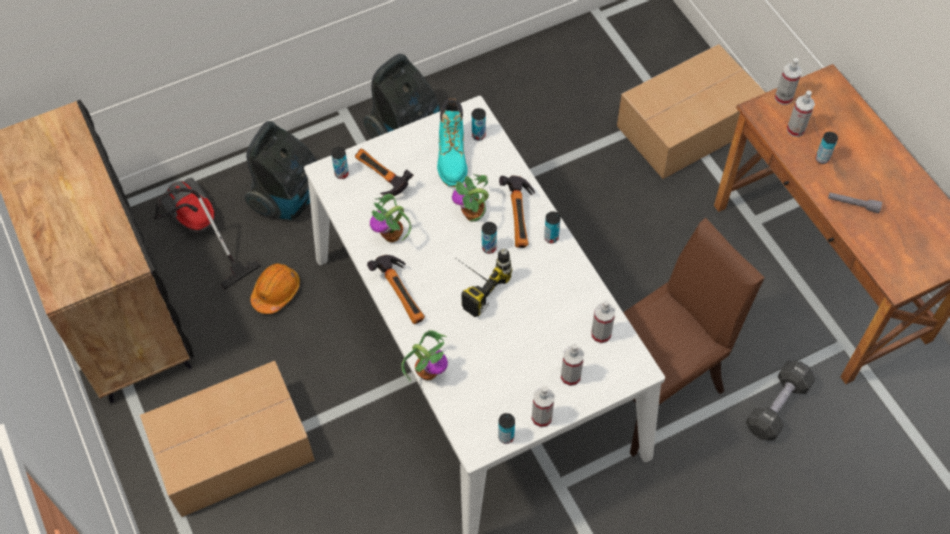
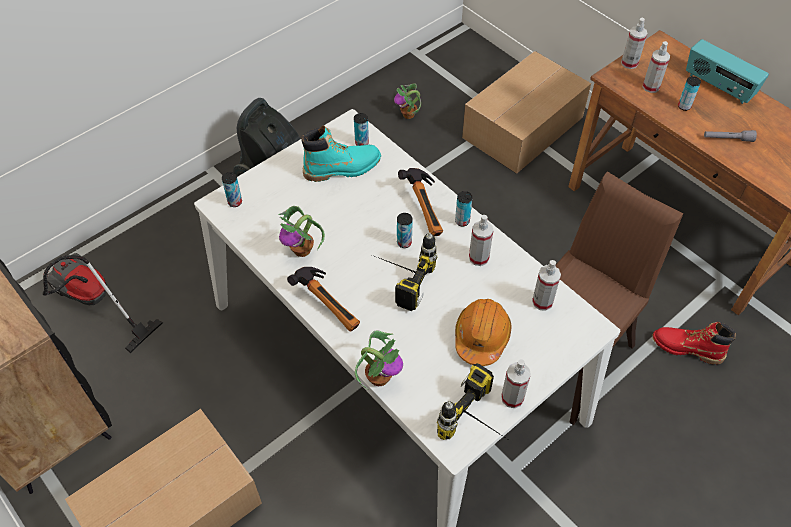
camera: 15 degrees left, 5 degrees down
(276, 292) = (183, 344): orange hard hat -> orange hard hat (481, 336)
(289, 197) = (176, 254): vacuum cleaner -> none
(379, 180) = (274, 201): hammer -> none
(452, 158) = (342, 168): turquoise boot -> turquoise boot turned 90 degrees counterclockwise
(473, 214) = (378, 215): potted plant -> potted plant (409, 115)
(506, 437) = (482, 427): can -> power drill
(570, 376) = (527, 349): spray bottle -> spray bottle (478, 258)
(777, 407) = (687, 348): black dumbbell -> red boot
(868, 143) = (718, 86): none -> radio

